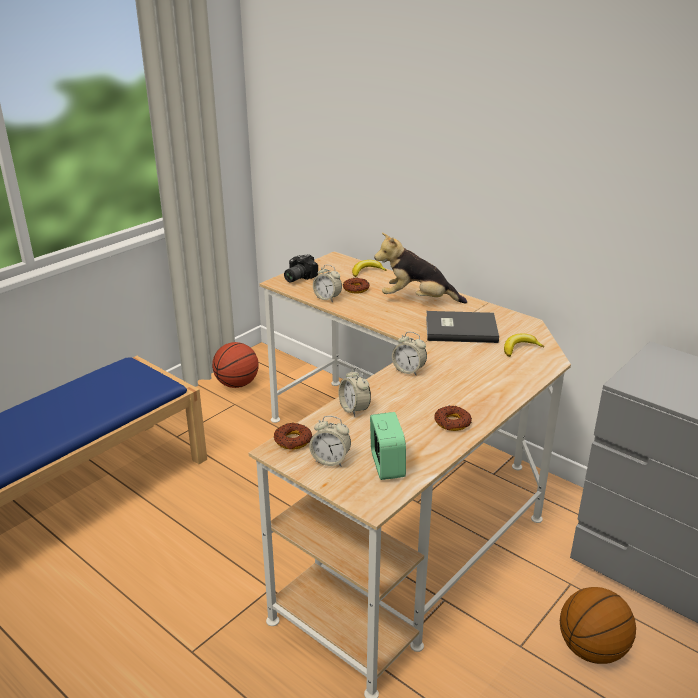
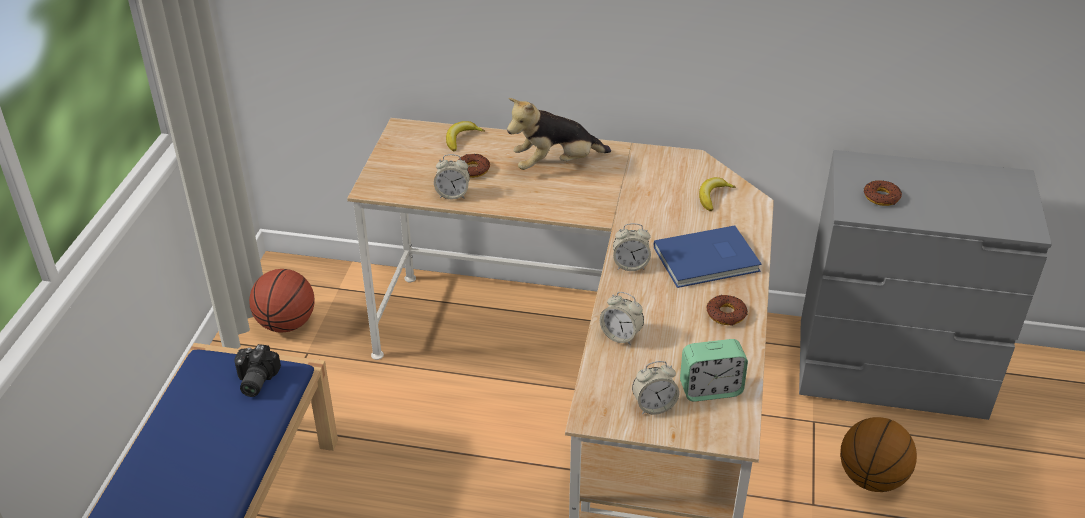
camera: 30 degrees left, 10 degrees up
(293, 440) = (596, 398): donut -> donut (881, 197)
(297, 277) = (386, 174): camera -> camera (254, 381)
(386, 465) = (710, 389): alarm clock -> alarm clock turned 120 degrees clockwise
(459, 328) = (633, 190): grey book -> none
(474, 385) = (708, 260): none -> blue book

